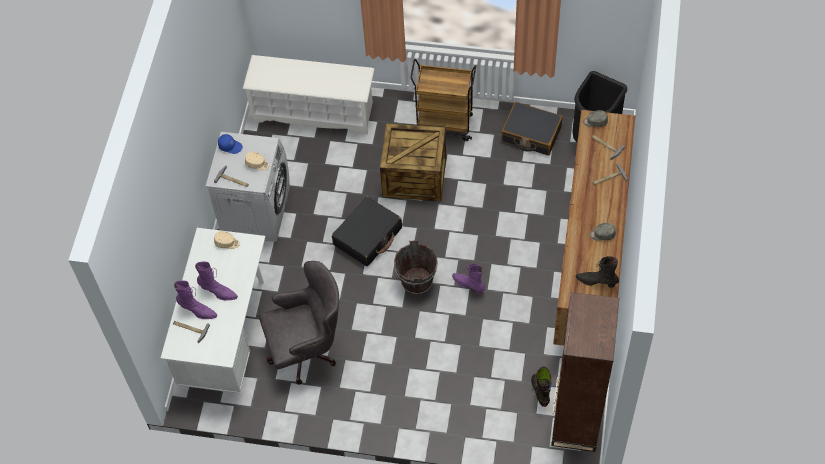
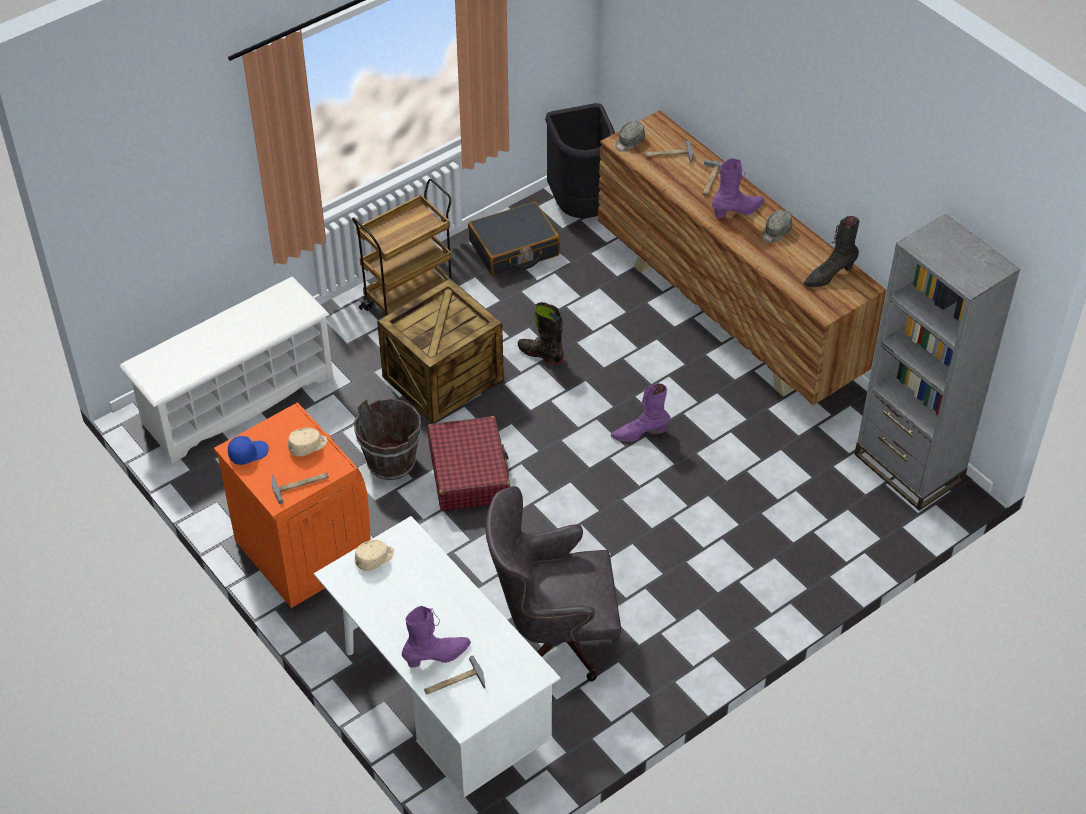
camera: 50 degrees left, 10 degrees down
(218, 292) = (435, 617): purple boot -> purple boot (737, 211)
(256, 212) = (302, 551): white washing machine -> orange washing machine
(307, 351) = (555, 641): grey office chair -> grey office chair turned 120 degrees counterclockwise
(368, 236) = (469, 473): black suitcase -> red suitcase
(416, 281) = (581, 474): brown bucket -> brown bucket (390, 463)
(540, 391) = (842, 471): black boot -> black boot (540, 354)
(576, 419) = (908, 467): brown bookcase -> grey bookcase

